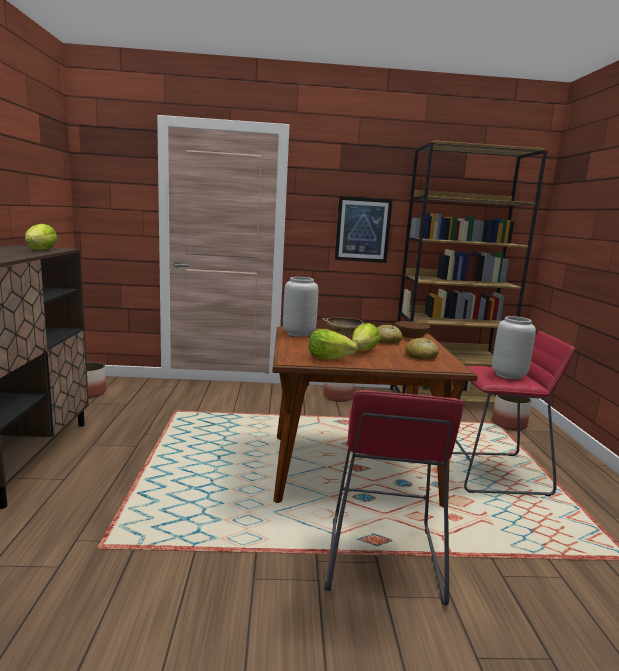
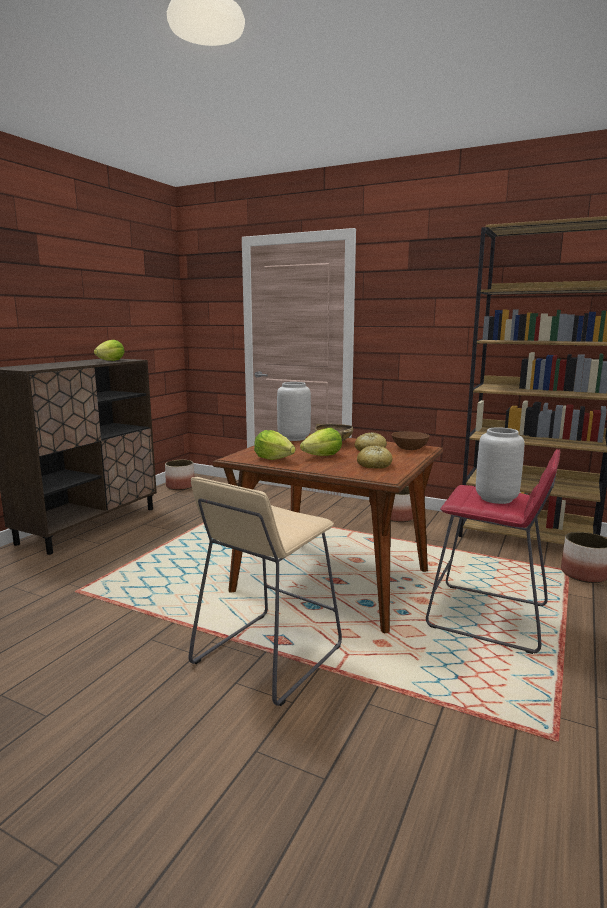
camera: 30 degrees right, 0 degrees up
(362, 229) = (434, 333): picture -> none
(382, 559) = (267, 656): red stool -> beige stool

